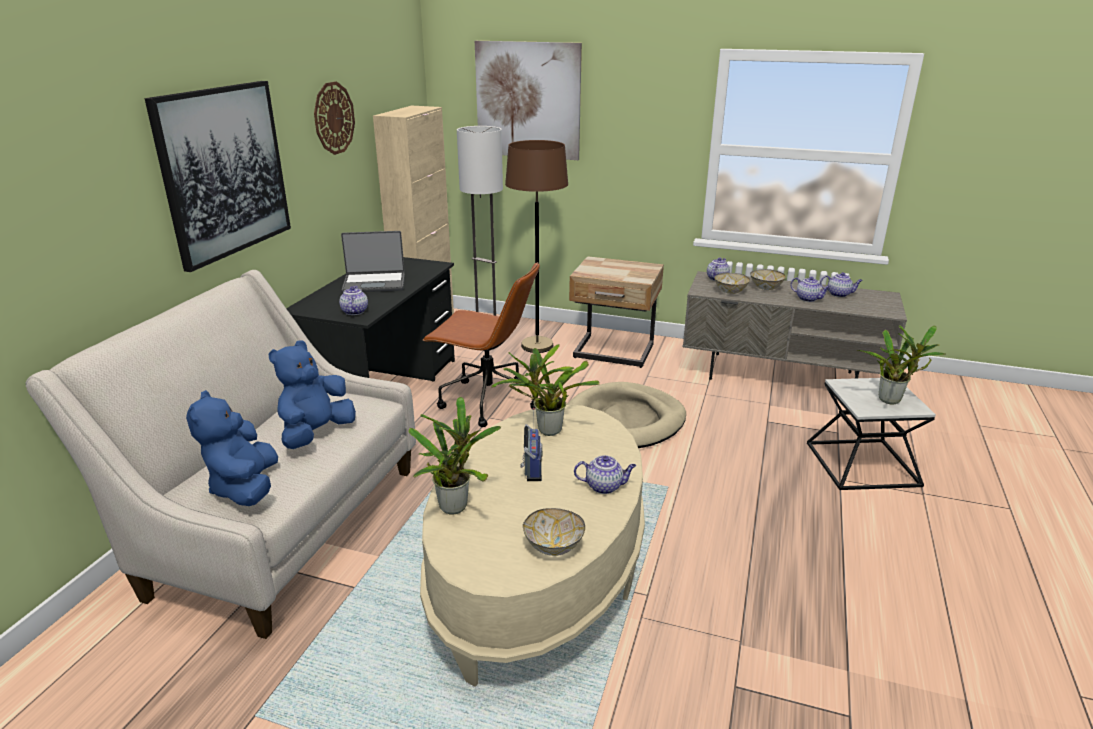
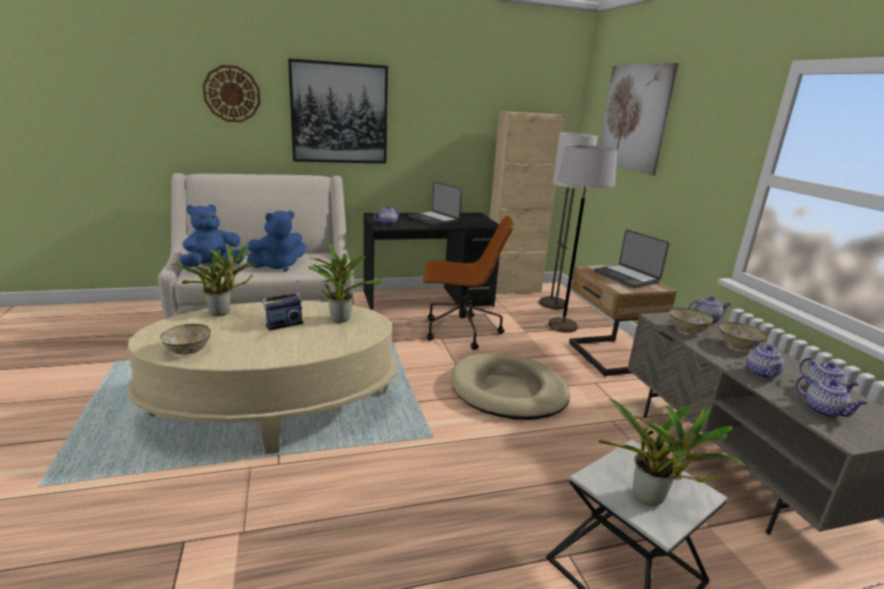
camera: 55 degrees right, 5 degrees down
(316, 434) = (278, 266): blue plush toy -> blue plush toy turned 150 degrees clockwise
(333, 118) = (455, 104): wall clock -> wall clock (232, 94)
(487, 401) = (460, 331): brown office chair -> brown office chair turned 75 degrees counterclockwise
(537, 346) = (562, 326): brown floor lamp -> grey floor lamp
(604, 486) = (277, 352): teapot -> teapot (824, 411)
(618, 268) = (627, 277): none -> laptop

